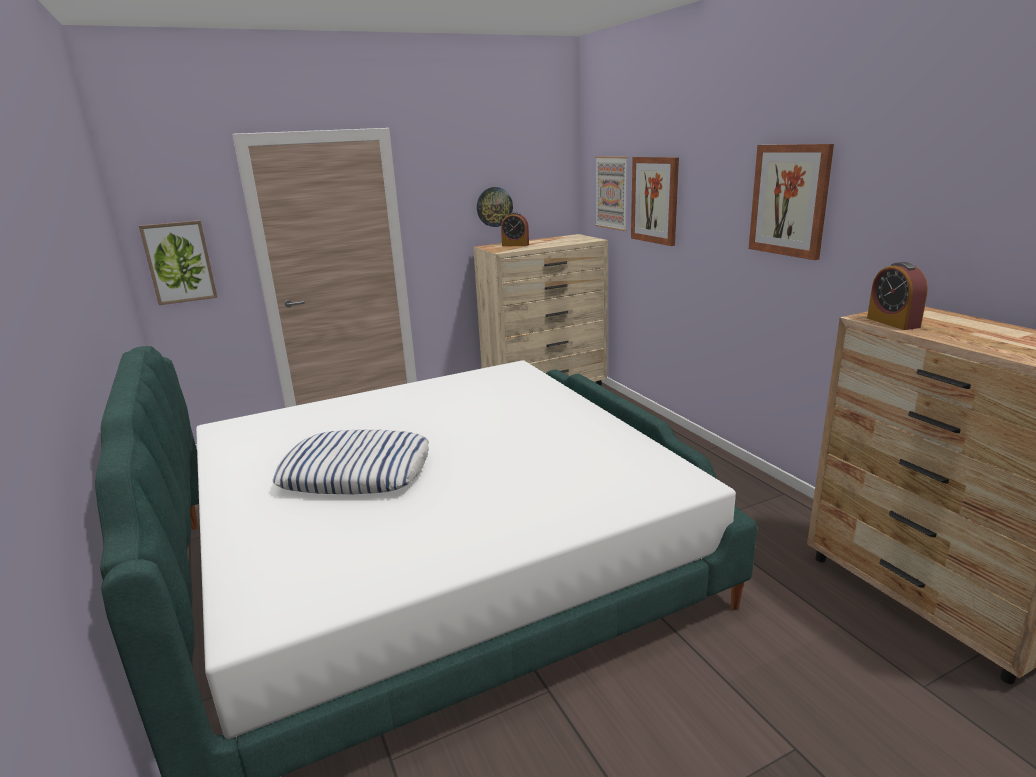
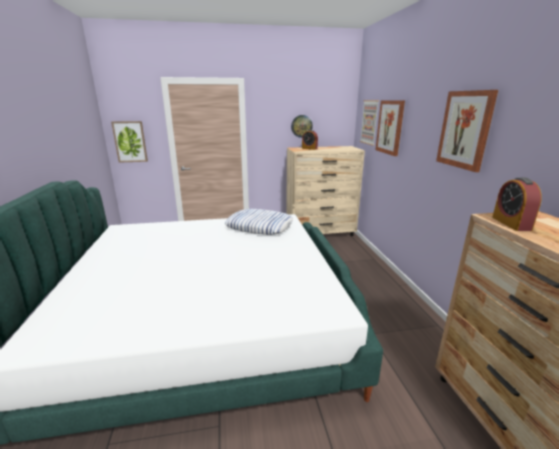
camera: 15 degrees right, 0 degrees up
(355, 472) = (156, 265): pillow -> pillow (259, 226)

